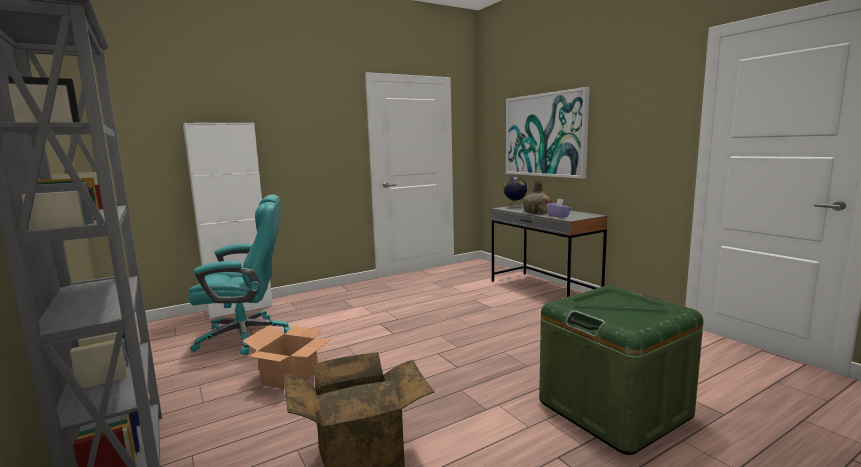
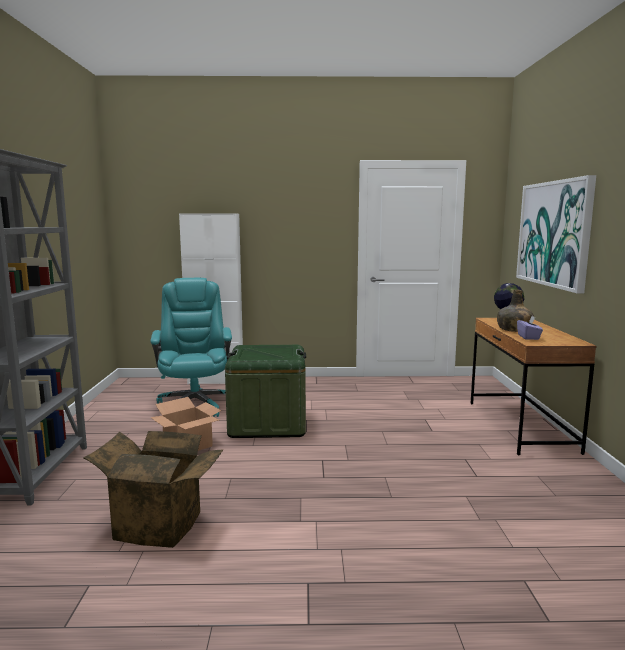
camera: 30 degrees right, 0 degrees up
(246, 336) = (195, 404): turquoise office chair -> turquoise office chair turned 120 degrees counterclockwise
(543, 290) = (520, 426): grey desk -> brown desk
(613, 409) = (422, 566): green storage box -> green storage box (268, 423)

